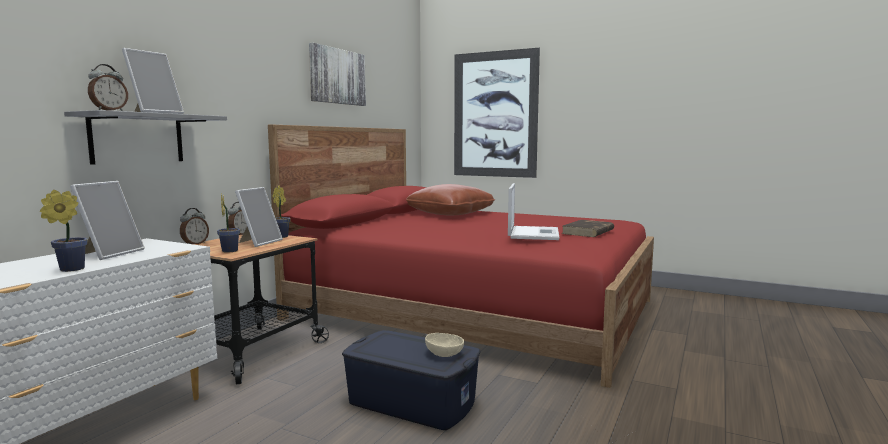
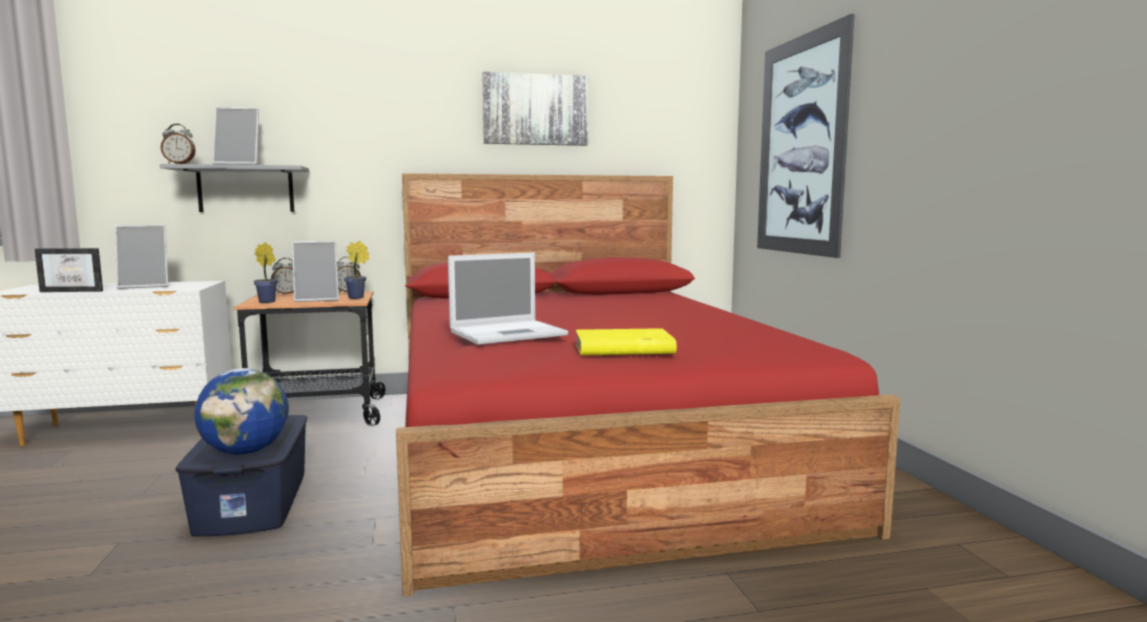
camera: 50 degrees right, 0 degrees up
(68, 269) = (76, 291): potted plant -> picture frame
(444, 354) = (245, 451): beige bowl -> globe
(450, 214) = (635, 302): brown pillow -> none
(588, 232) = (622, 349): brown book -> yellow book

